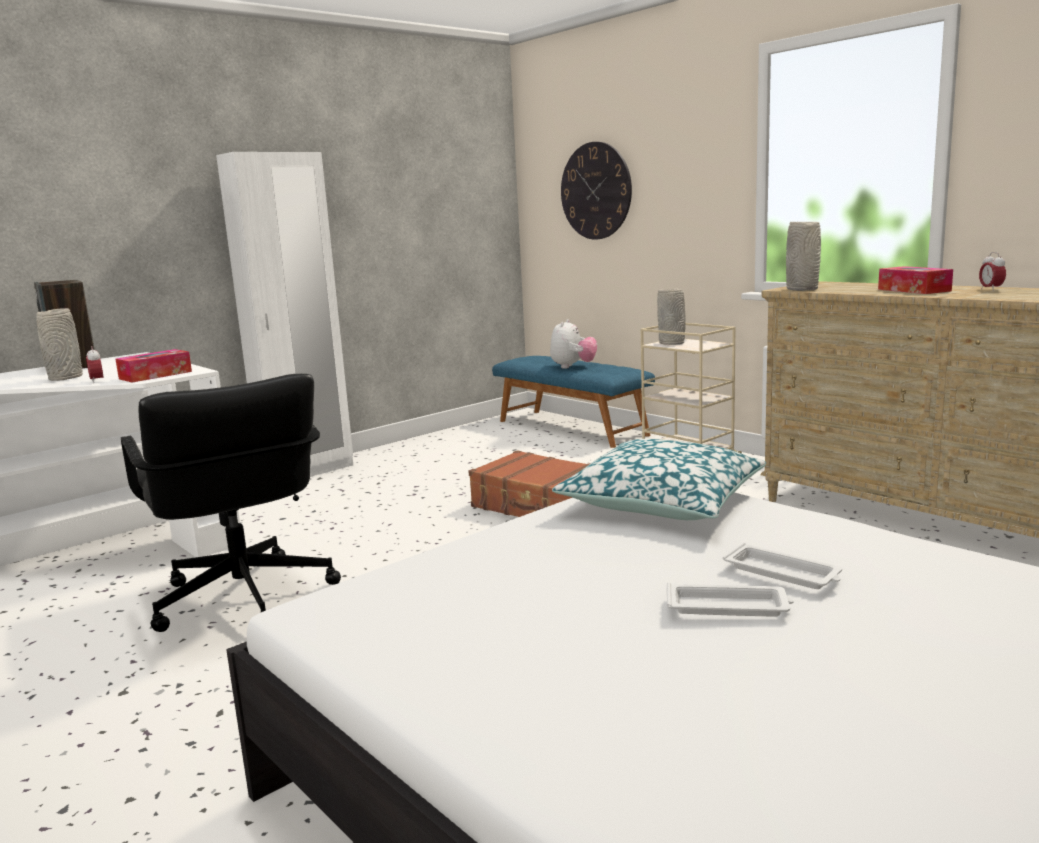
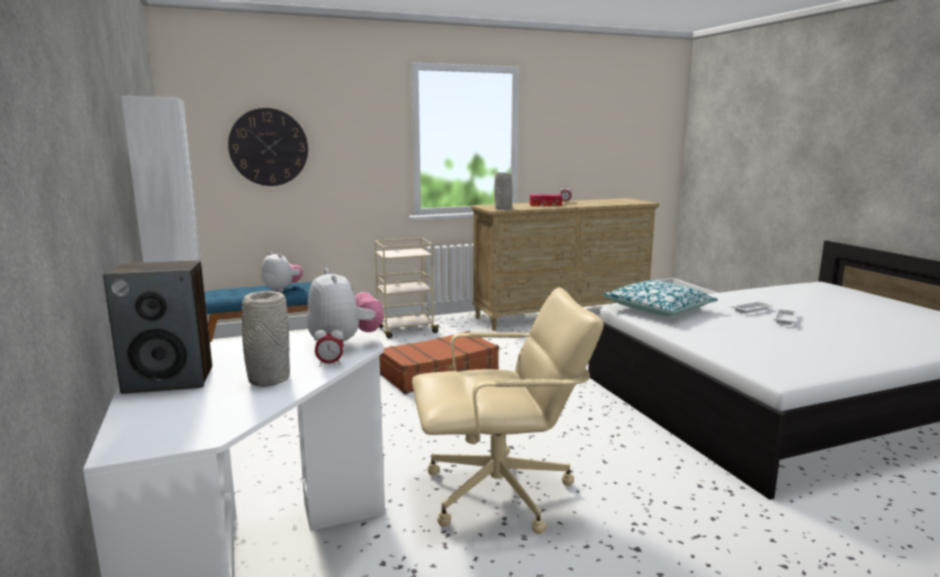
camera: 70 degrees left, 0 degrees up
(155, 375) = (344, 343): tissue box -> plush toy
(243, 599) = (500, 493): black office chair -> beige office chair
(672, 343) = (395, 254): grey vase -> none

